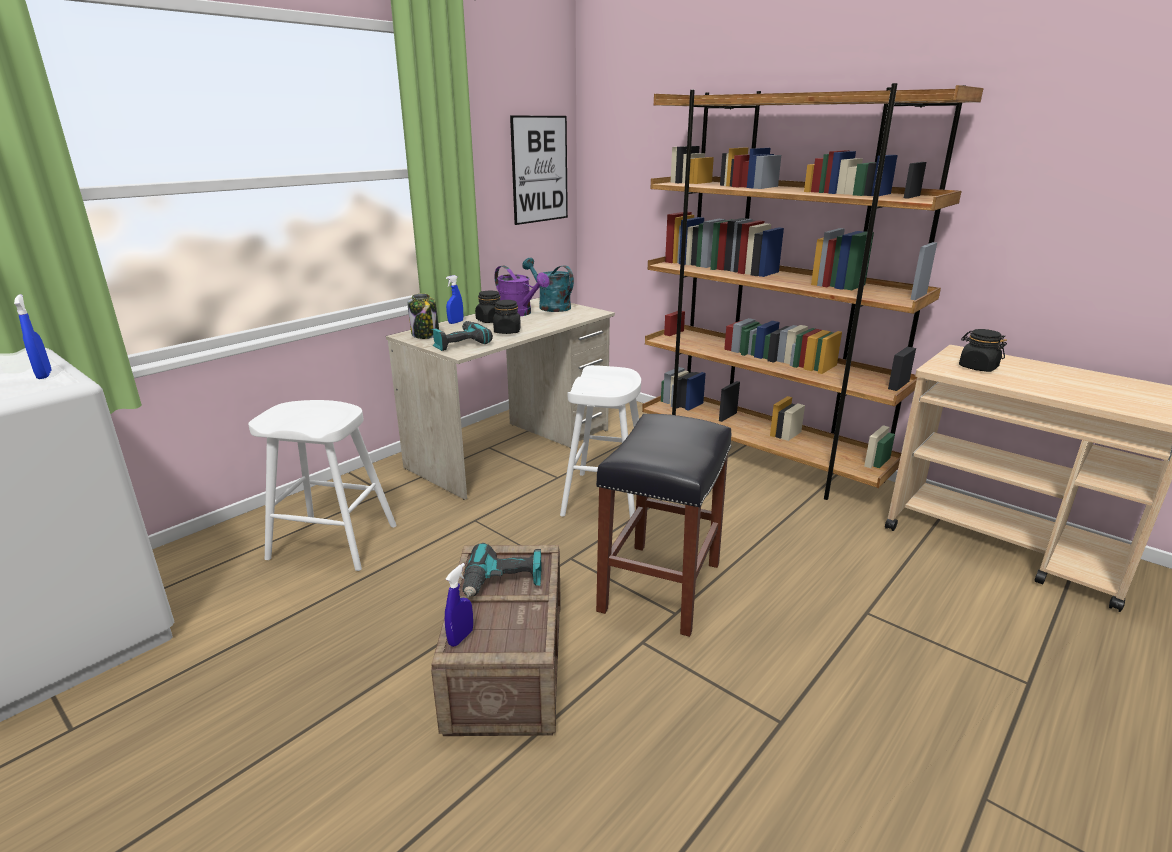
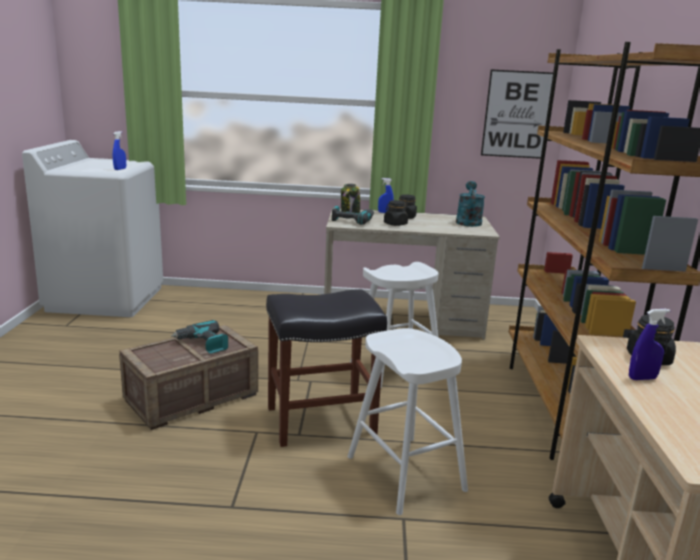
camera: 50 degrees right, 5 degrees down
(332, 542) = (237, 316): white stool -> white stool (405, 473)
(460, 637) = (145, 349): blue spray bottle -> blue spray bottle (642, 378)
(519, 313) = (435, 219): purple watering can -> none

